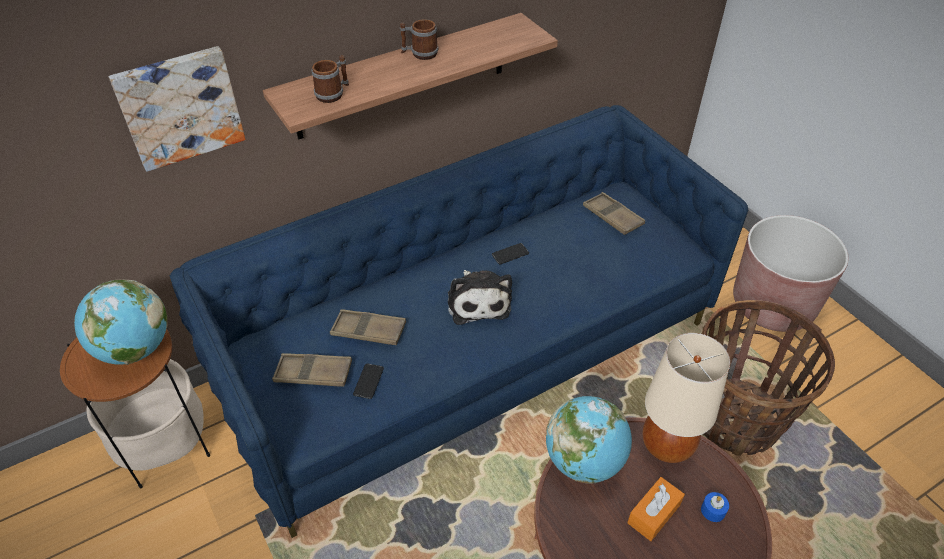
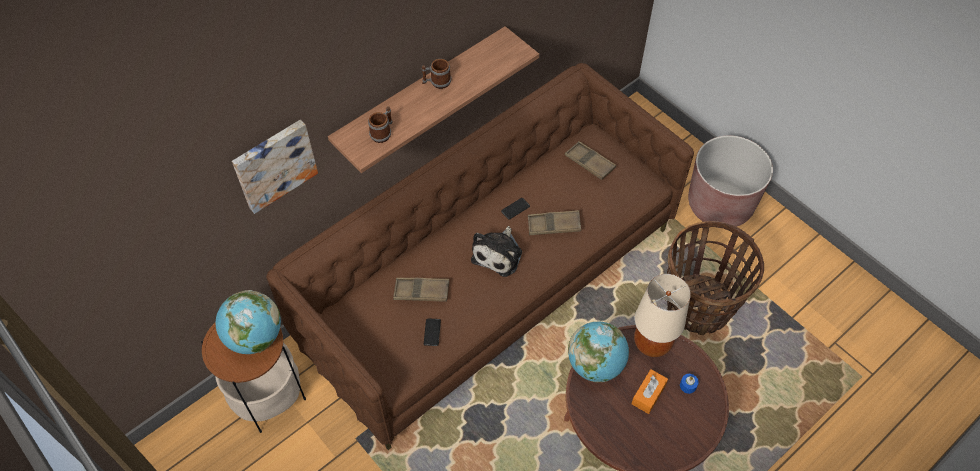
camera: 10 degrees left, 10 degrees up
(313, 373) = (389, 332): brown tray -> brown tray (554, 225)
(472, 354) = (489, 283): blue sofa -> brown sofa
(478, 301) = (498, 254): plush toy -> plush toy turned 45 degrees clockwise

